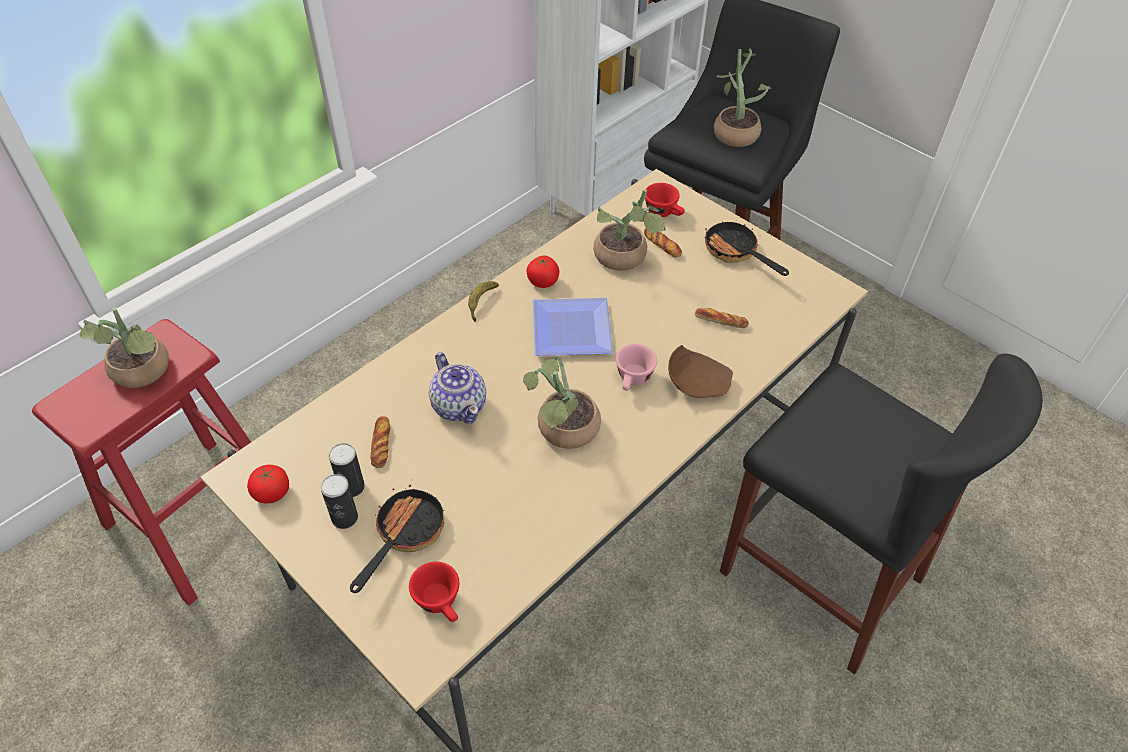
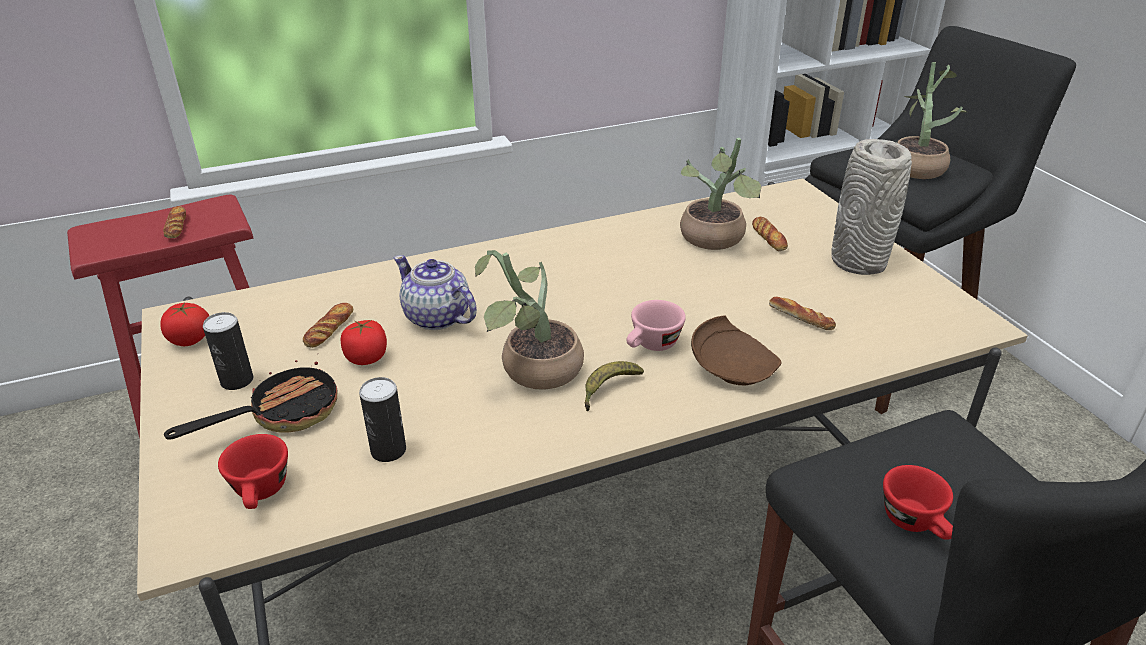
camera: 25 degrees right, 15 degrees down
(143, 374) = (176, 226): potted plant -> bread
(351, 487) = (268, 356): can -> can (388, 450)
(459, 405) = (437, 318): teapot -> teapot turned 135 degrees clockwise
(481, 303) = (528, 242): banana -> banana (608, 389)
(543, 281) = (609, 239): tomato -> tomato (367, 358)
(569, 332) = (606, 286): plate -> none
(664, 213) = (788, 213): red cup -> red cup (916, 523)
(735, 253) = (858, 262): frying pan -> grey vase

